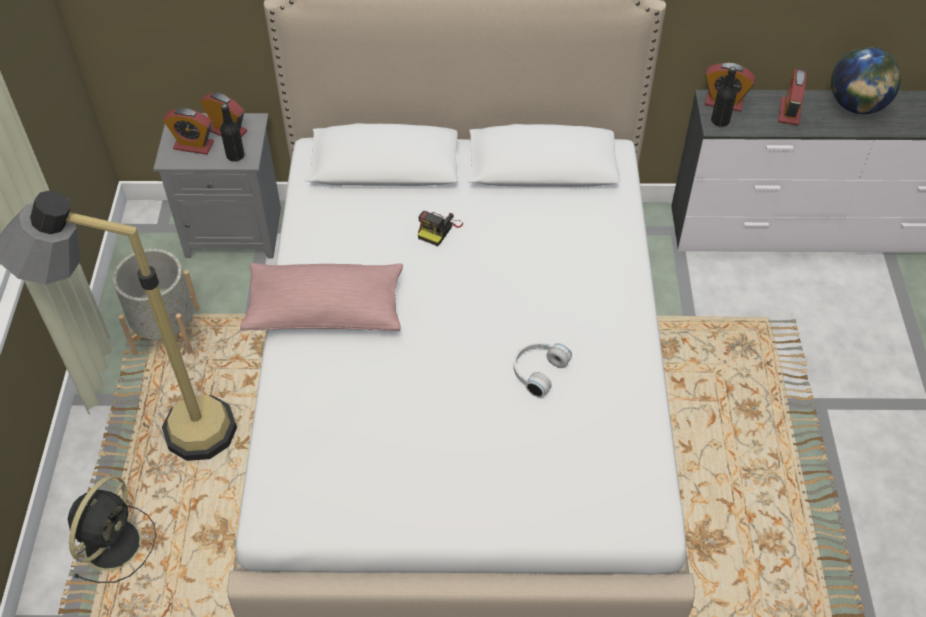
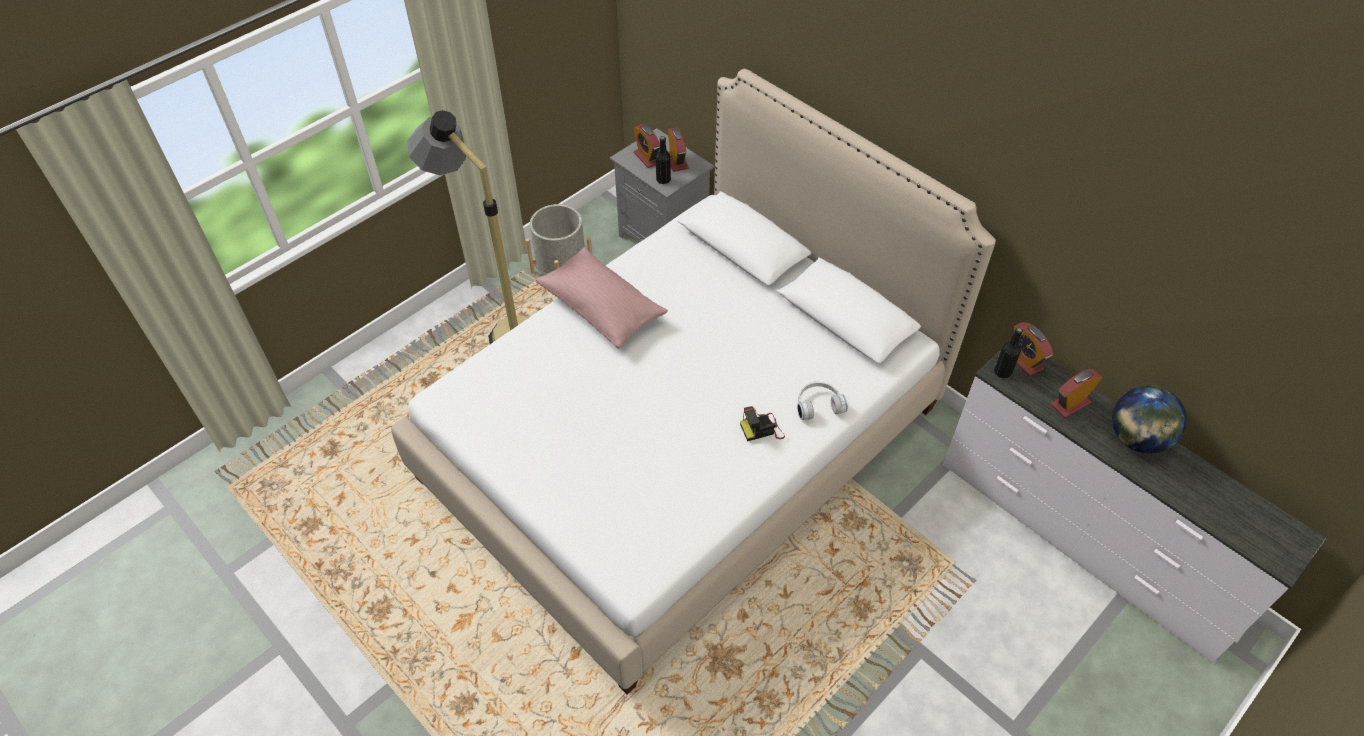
camera: 45 degrees right, 0 degrees up
(114, 542) = (411, 368): black fan -> none
(439, 229) = (727, 309): camera -> camera (762, 429)
(537, 371) = (678, 440): white headphones -> white headphones (818, 404)

